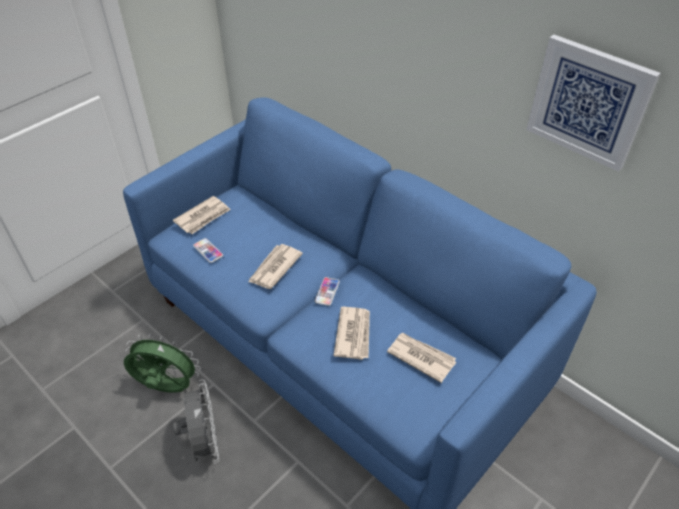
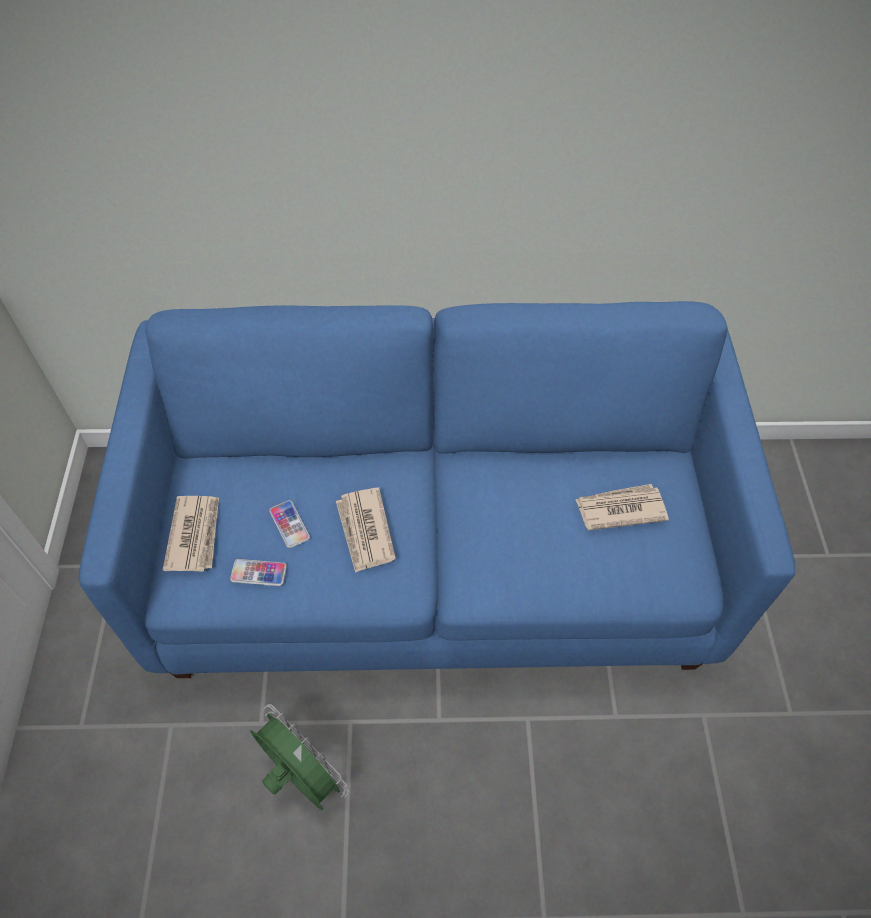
camera: 45 degrees left, 10 degrees up
(166, 388) = (300, 776): green fan -> green fan turned 75 degrees clockwise
(204, 442) = (415, 792): grey fan -> none
(327, 292) = (450, 512): phone -> phone (289, 524)
(354, 334) = (534, 538): newspaper -> none
(588, 102) = (691, 115): picture -> none

